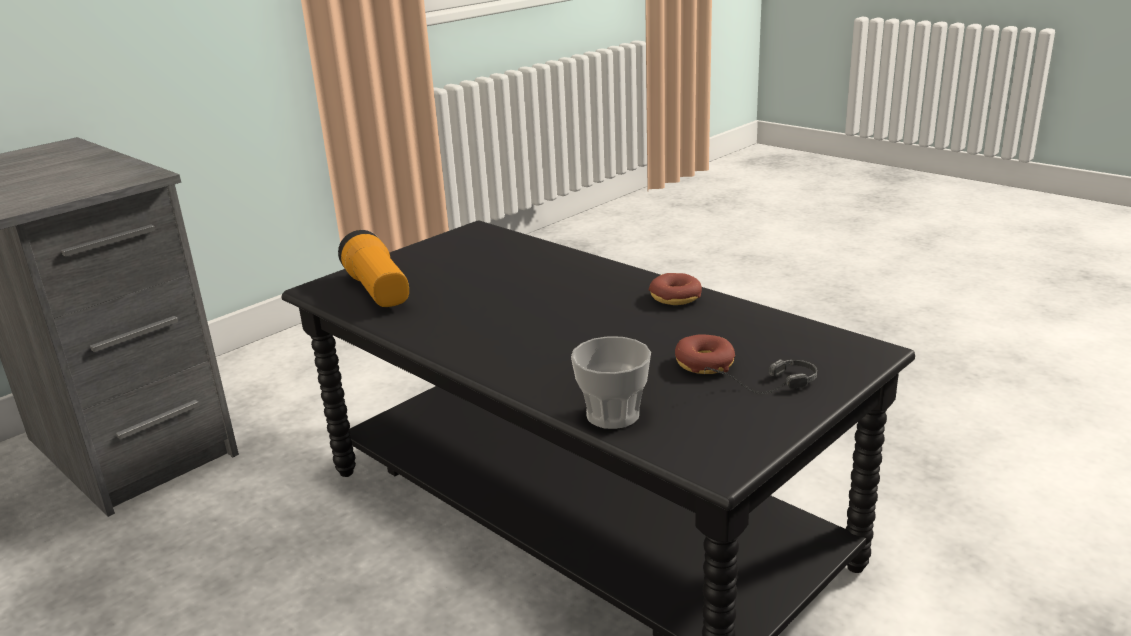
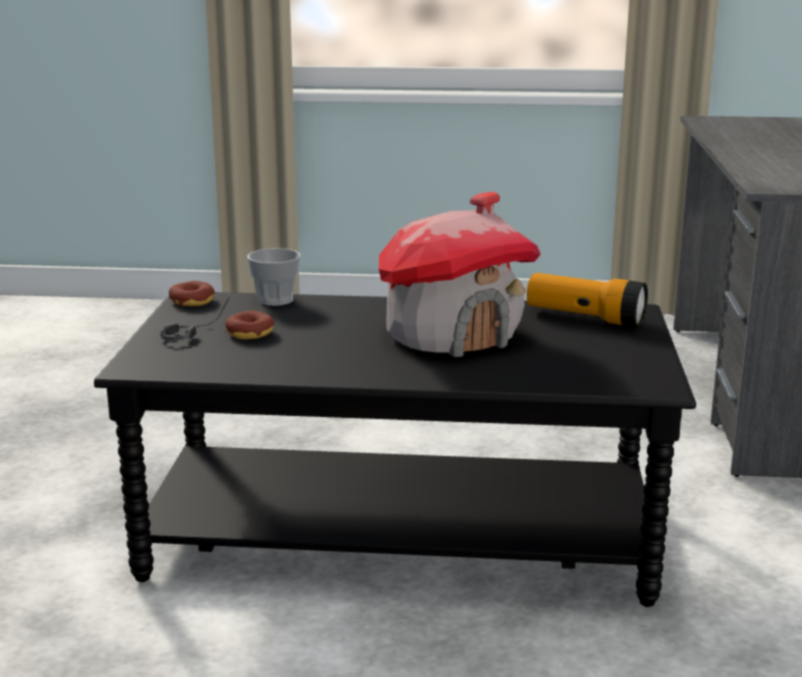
camera: 140 degrees right, 5 degrees down
(518, 304) = (453, 335): none -> toy house
(675, 297) = (334, 369): donut -> donut (192, 301)

